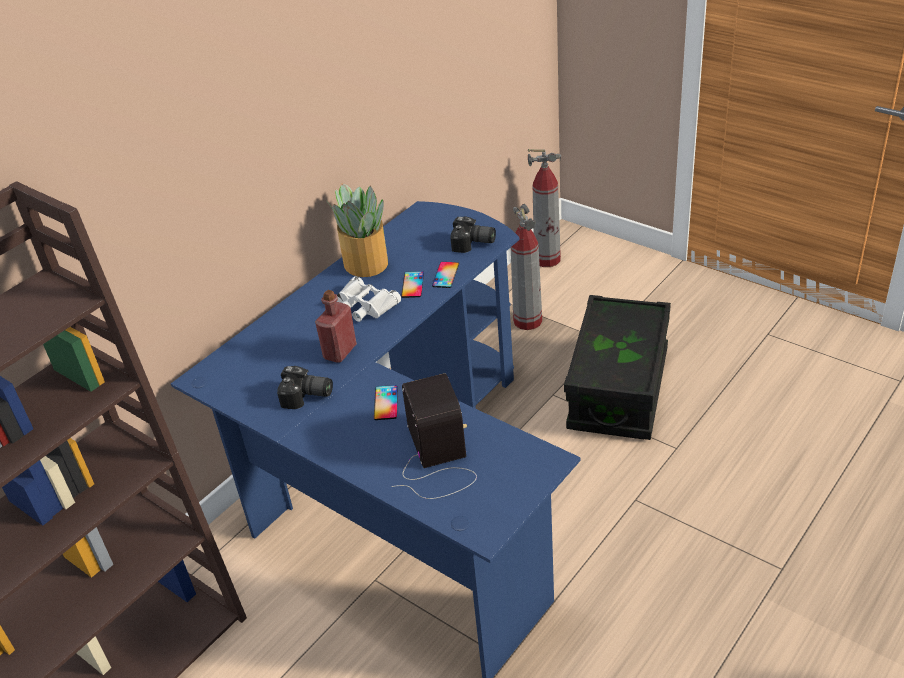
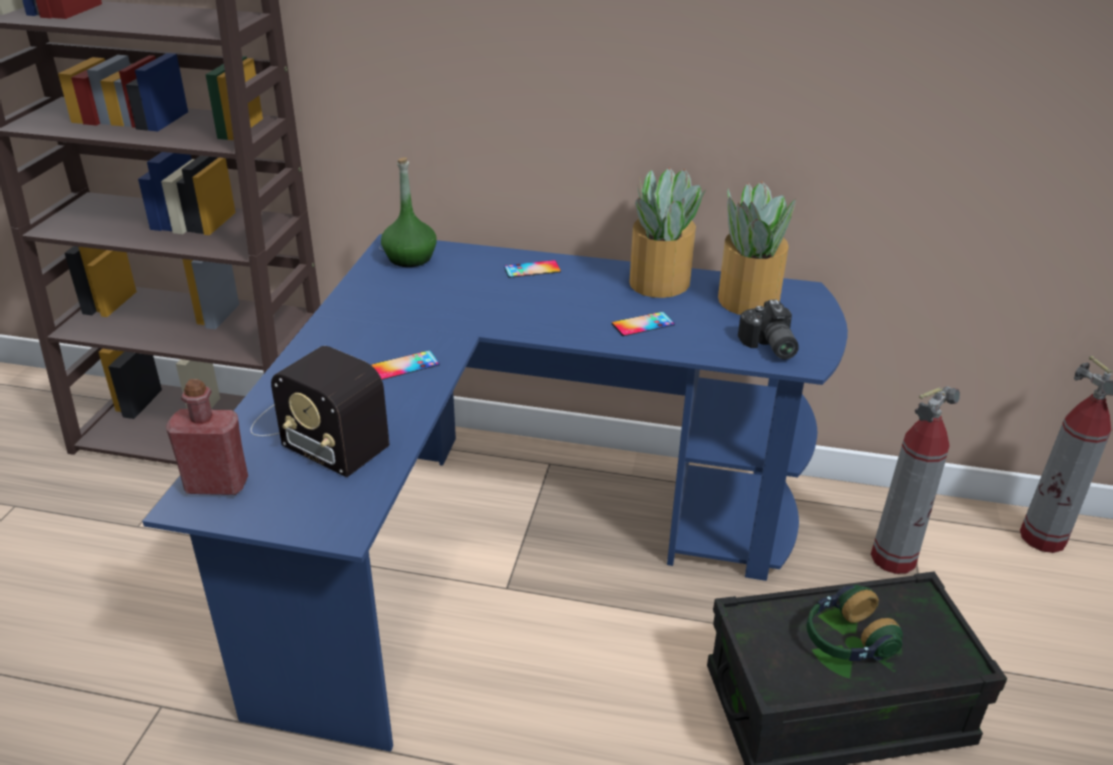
camera: 60 degrees right, 5 degrees down
(231, 372) = (410, 258): none -> green bottle
(307, 397) = (392, 312): camera -> none
(340, 352) = (481, 311): red bottle -> red bottle (217, 485)
(364, 306) = (577, 303): white binoculars -> none
(416, 235) = (747, 300): none -> potted plant
(437, 459) = (317, 430): radio -> radio turned 75 degrees clockwise
(445, 275) = (682, 343): phone -> phone (532, 269)
(618, 347) = (846, 640): none -> headphones

